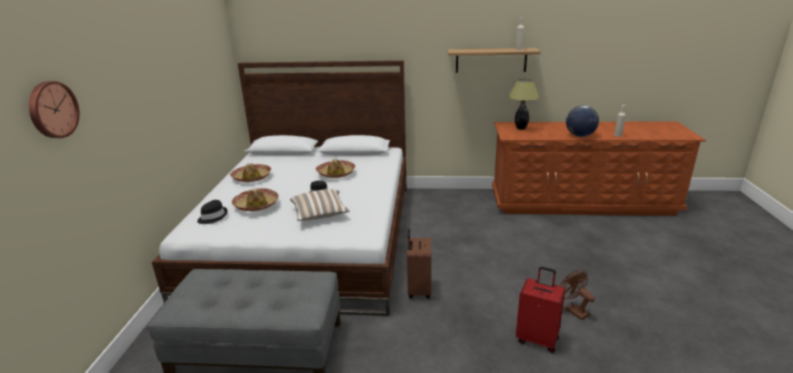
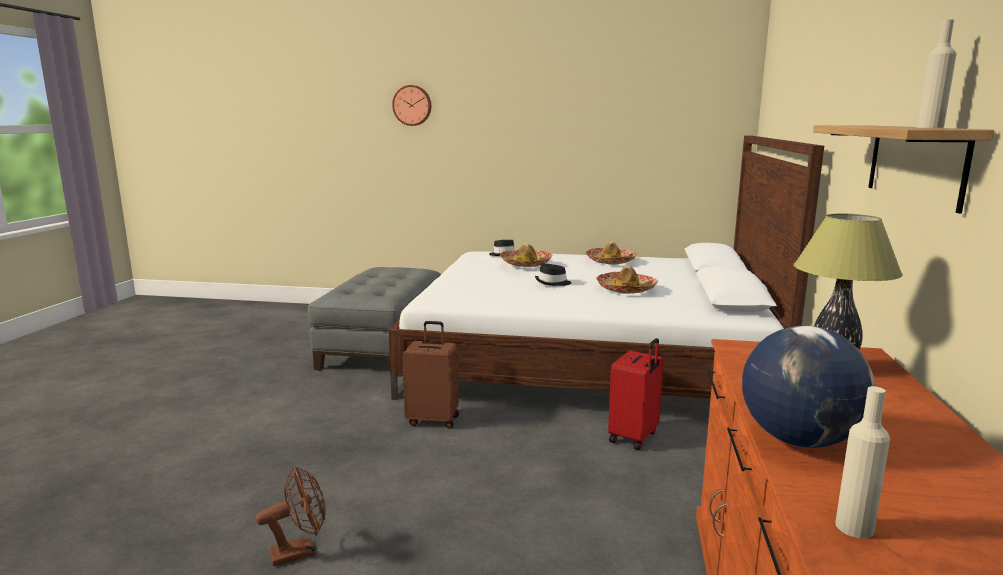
camera: 95 degrees right, 10 degrees down
(320, 214) = (496, 285): pillow -> none
(537, 339) = (267, 496): red suitcase -> red suitcase (634, 437)

